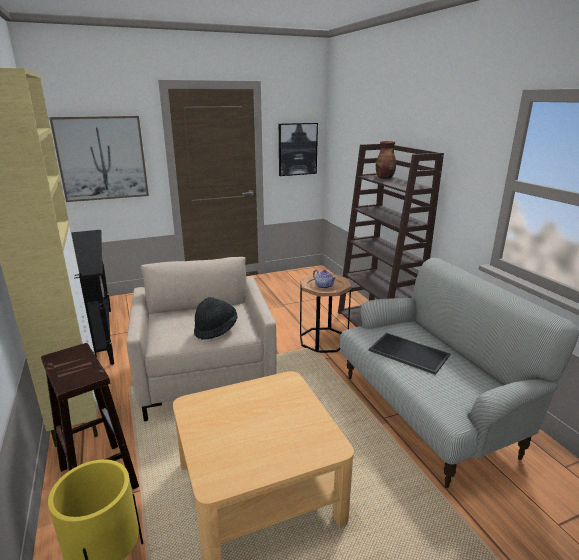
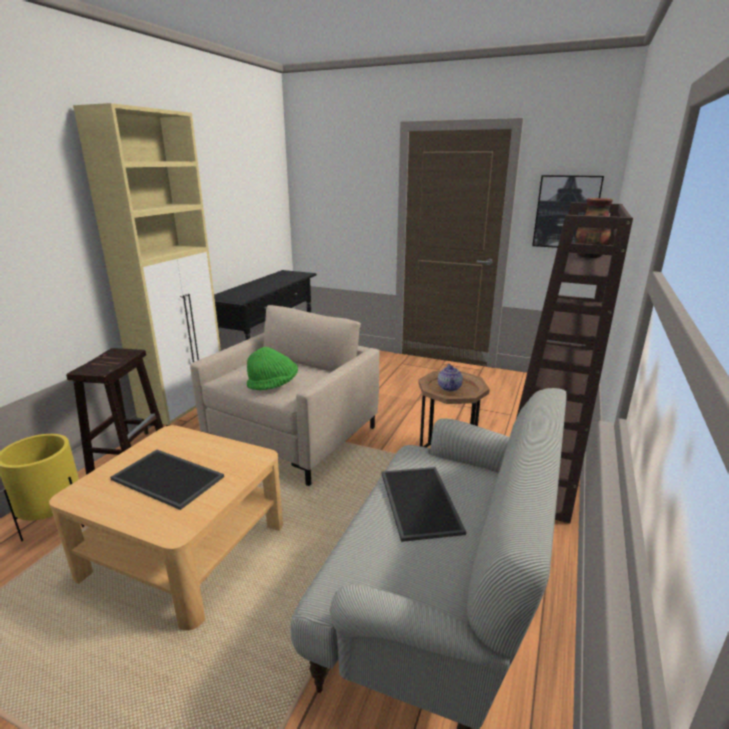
camera: 45 degrees right, 0 degrees up
(102, 158) = (338, 204): picture -> none
(216, 329) = (273, 385): black hat -> green hat
(259, 426) = (169, 477): none -> tray

